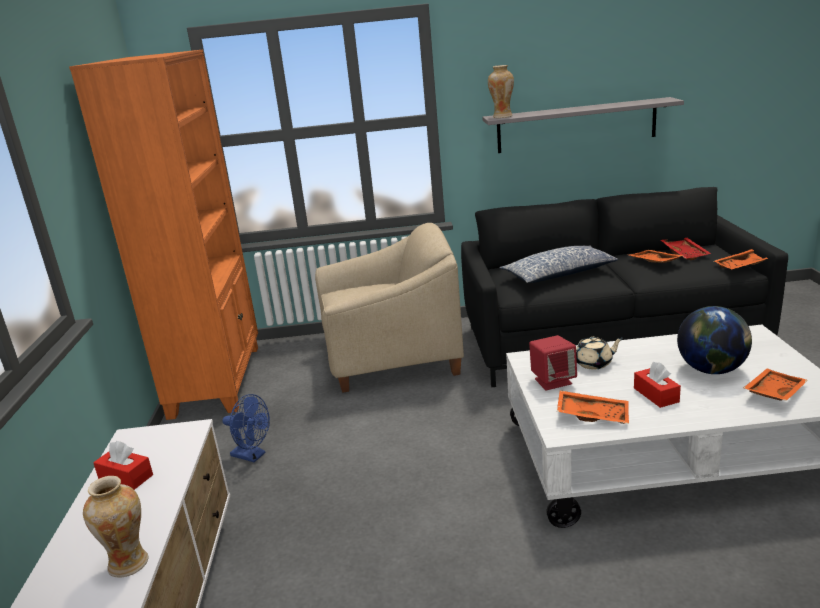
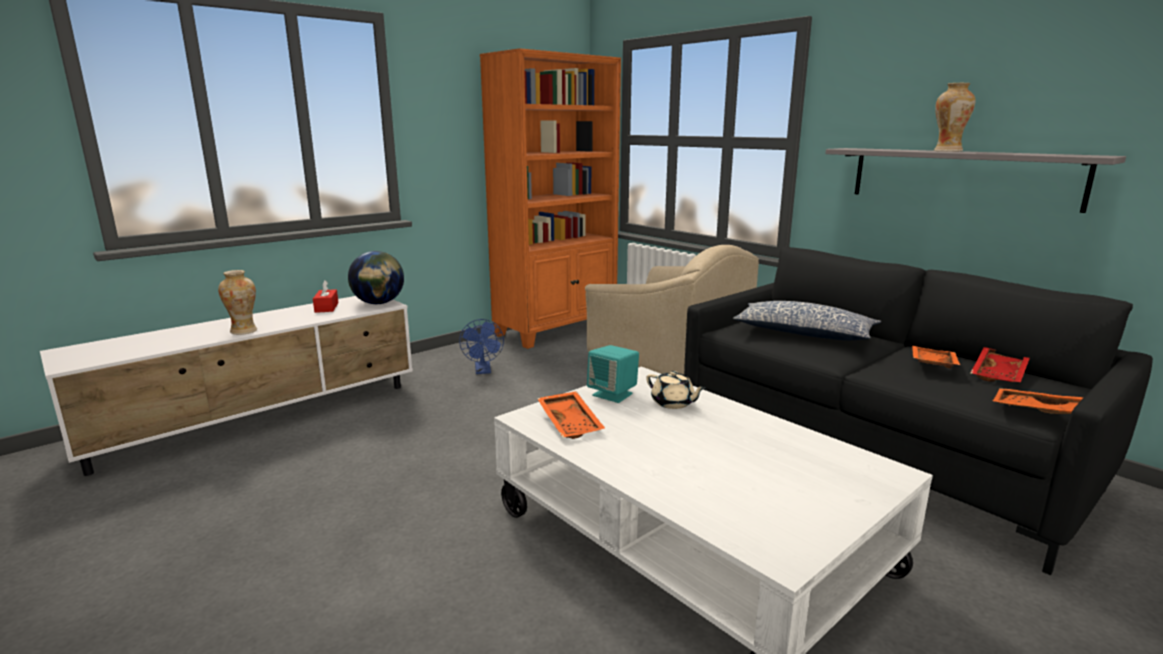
camera: 50 degrees right, 5 degrees down
(502, 116) = (853, 148): vase -> vase (947, 151)
(553, 381) = (613, 394): red speaker -> turquoise speaker
(656, 395) = (646, 443): red tissue box -> none
(711, 370) = (747, 462): globe -> globe (379, 303)
(773, 392) = (742, 508): orange tray -> none

